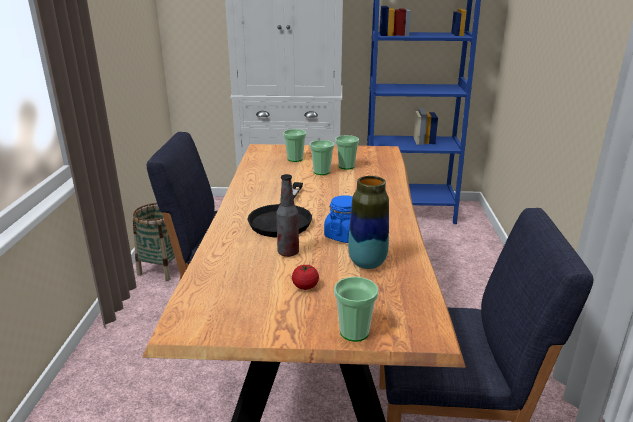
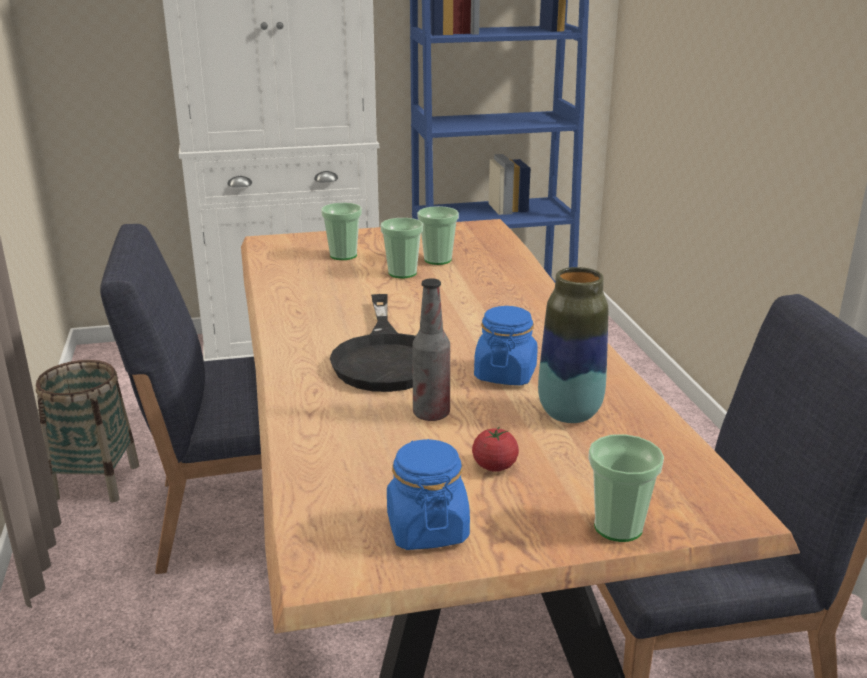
camera: 15 degrees left, 0 degrees up
(246, 315) = (427, 529): none -> blue jar

